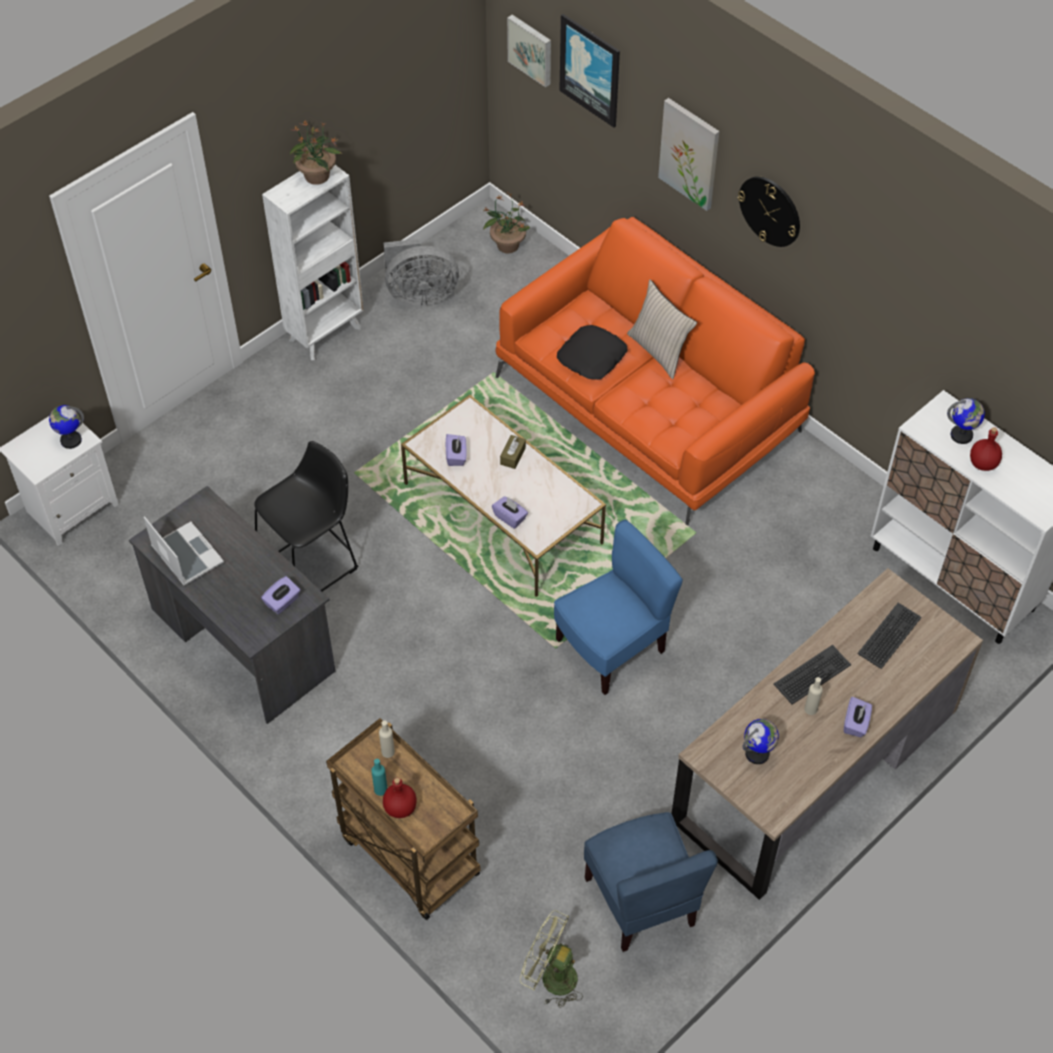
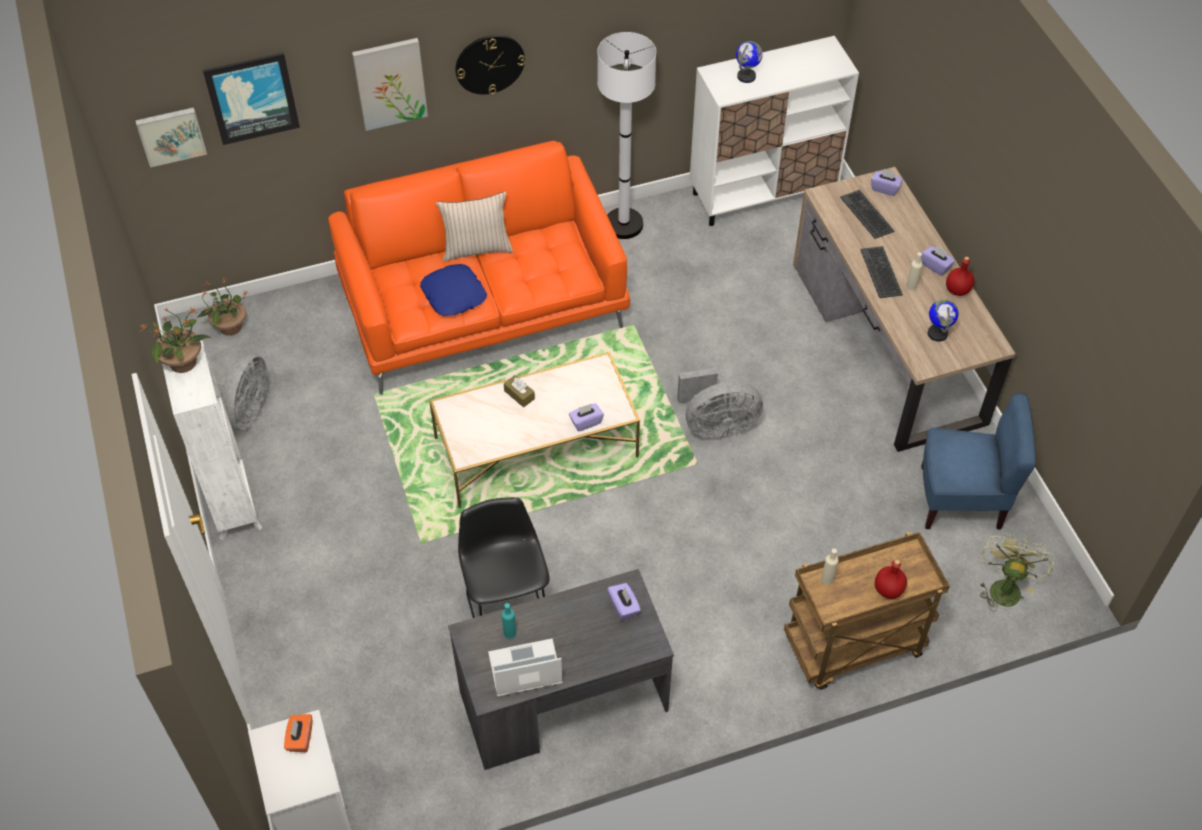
camera: 65 degrees left, 0 degrees up
(70, 440) = (300, 738): globe -> orange tissue box
(380, 789) = (863, 597): turquoise bottle -> turquoise bottle (509, 632)
(456, 456) = (494, 435): purple tissue box -> purple tissue box (885, 188)
(551, 977) = (1005, 586): green fan -> green fan turned 150 degrees clockwise
(592, 358) = (454, 295): black pillow -> blue pillow
(611, 647) = (716, 425): blue chair -> grey fan
(822, 475) = (623, 224): none -> white floor lamp
(982, 463) = (779, 77): red bottle -> red bottle (957, 290)

